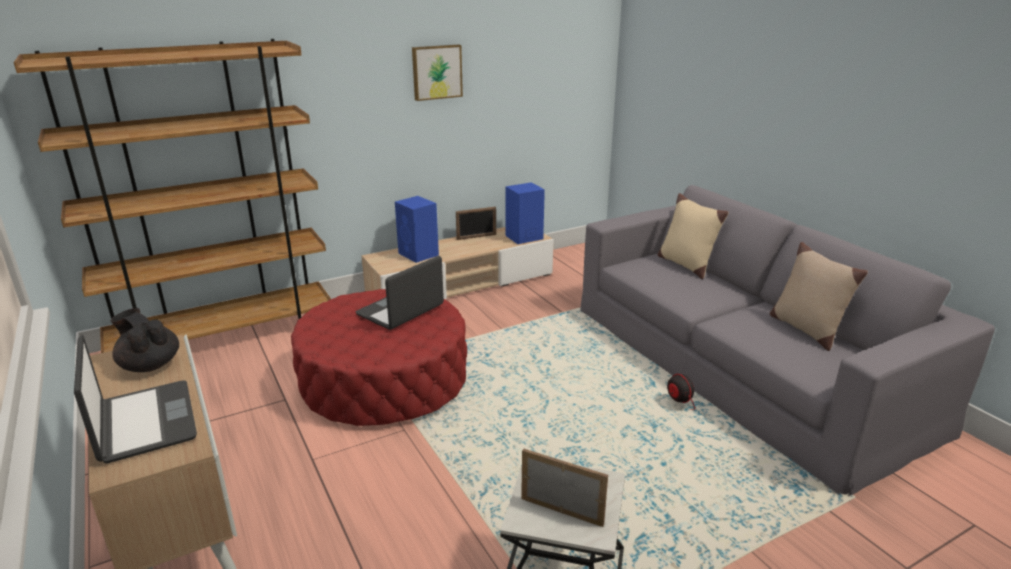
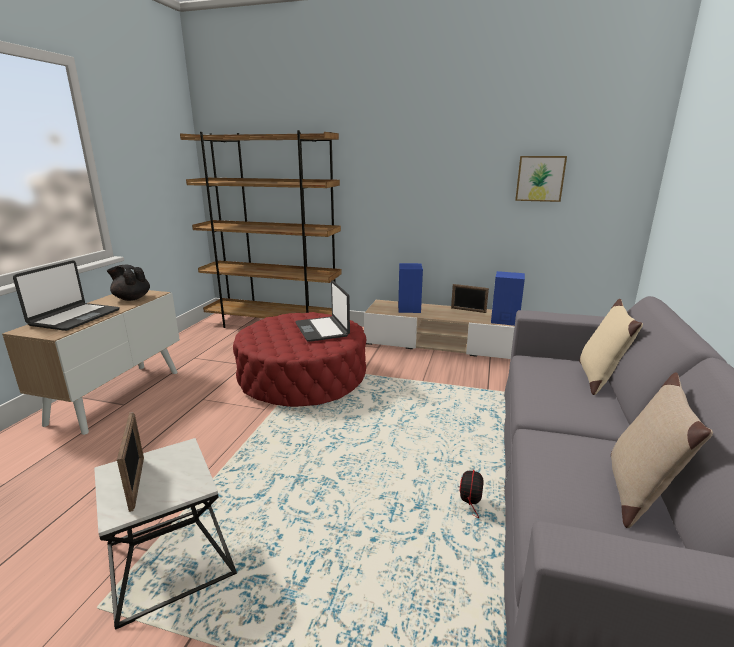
camera: 45 degrees right, 5 degrees down
(150, 365) = (131, 298): black teapot -> black teapot turned 60 degrees counterclockwise
(401, 310) = (322, 329): laptop -> laptop turned 105 degrees counterclockwise
(436, 72) = (453, 166): picture -> picture (540, 178)

